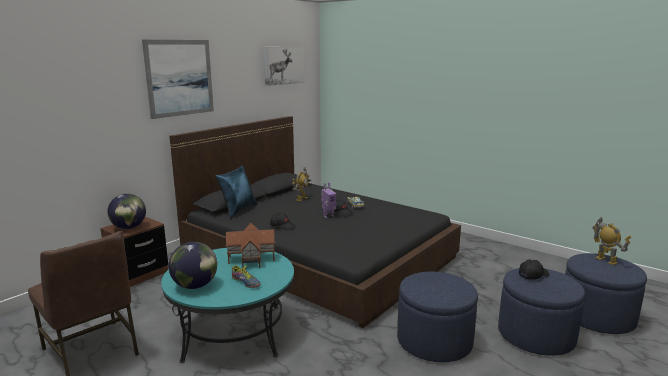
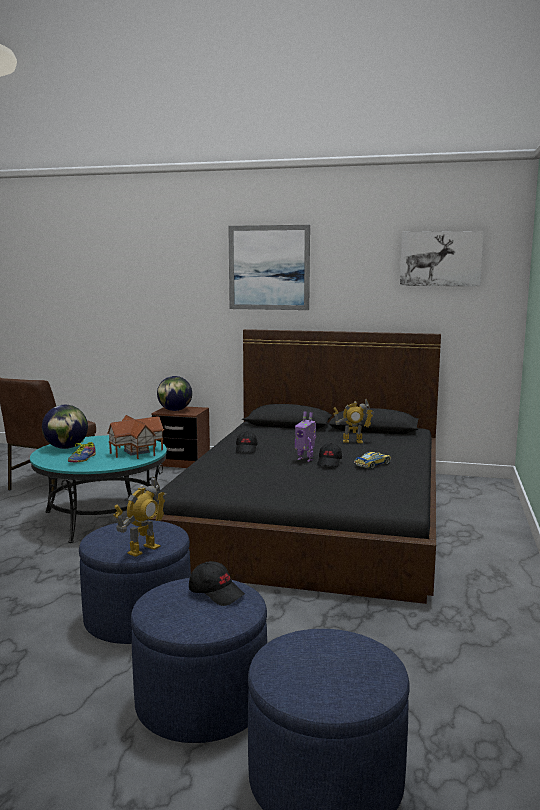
camera: 65 degrees right, 5 degrees down
(238, 210) = (273, 429): blue pillow -> none
(606, 260) = (354, 665): toy robot -> toy robot (143, 549)

